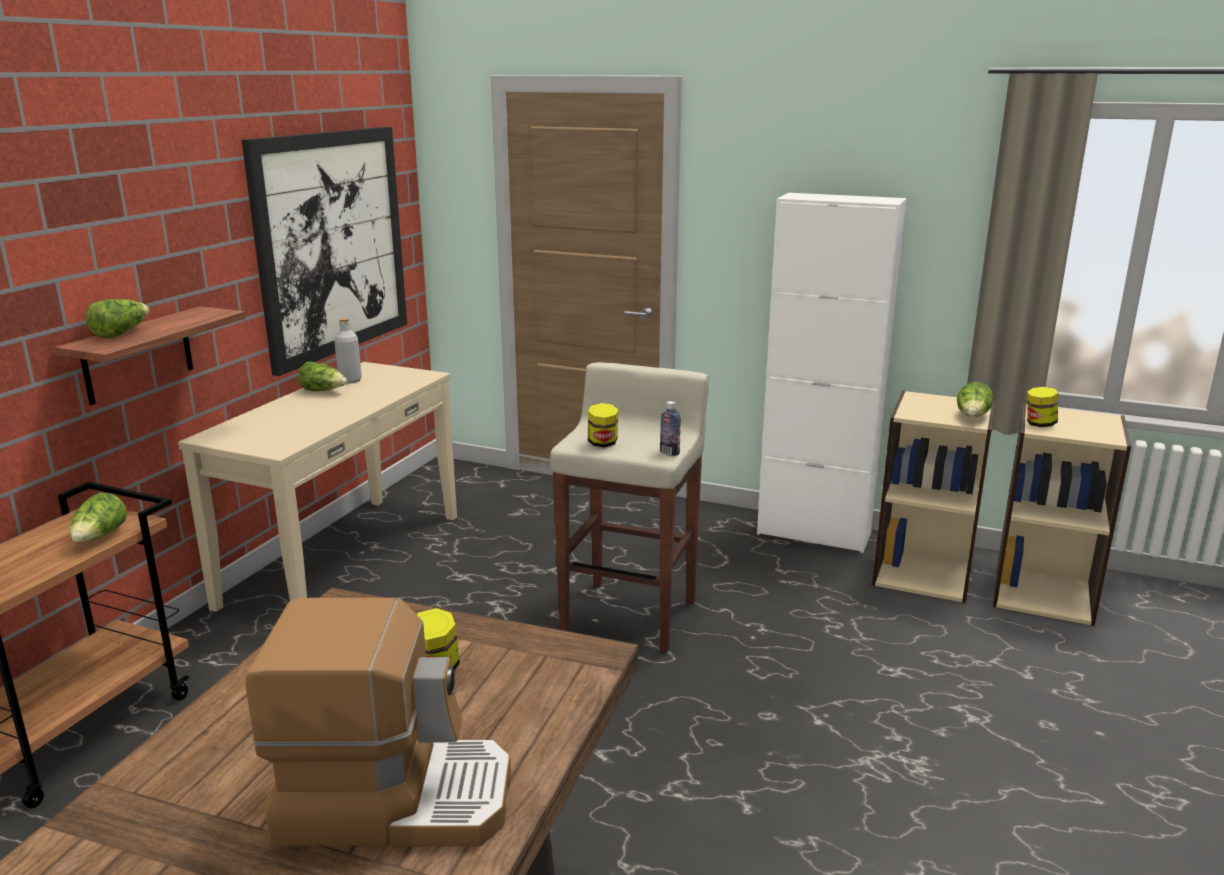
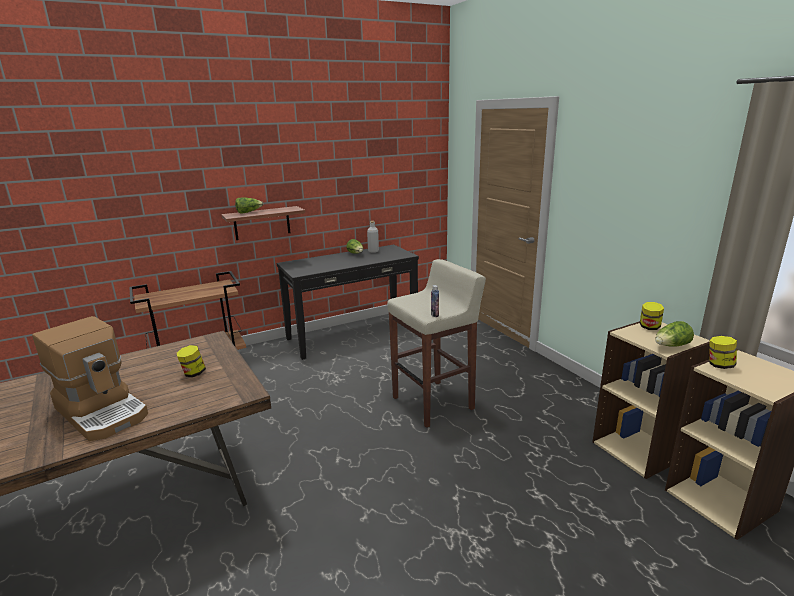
camera: 40 degrees right, 0 degrees up
(100, 537) = (211, 292): lettuce -> none
(332, 244) = (381, 185): picture -> none
(343, 559) = (352, 334): beige console table -> black console table
(602, 443) = (413, 302): jar -> jar (649, 327)
(814, 533) = (594, 399): white cabinet -> none

